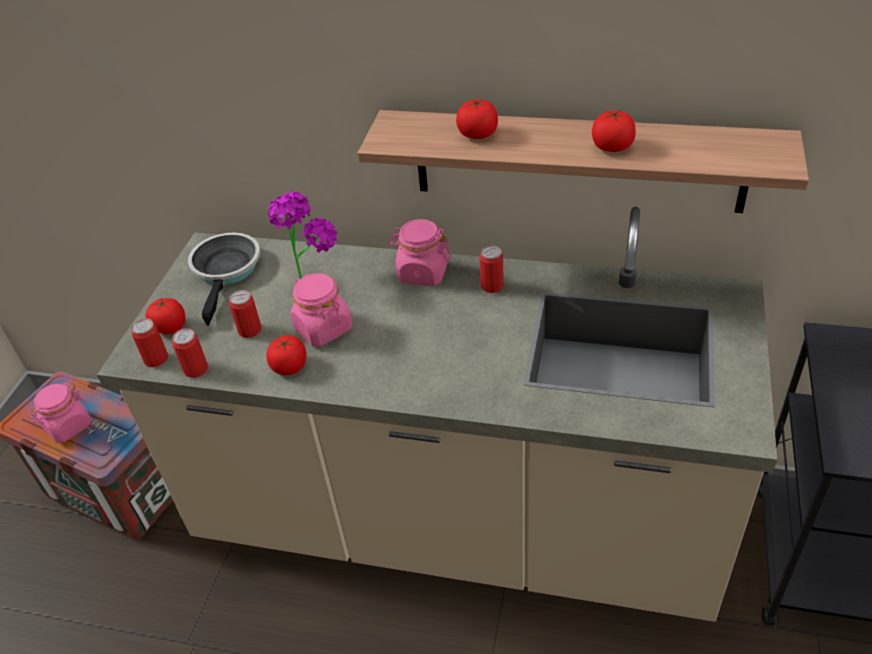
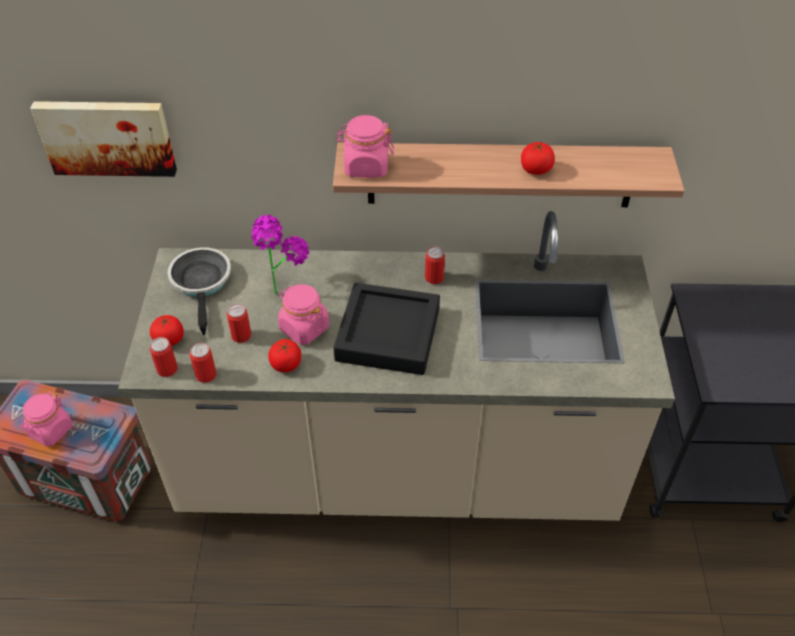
camera: 15 degrees left, 5 degrees up
(131, 94) = (107, 136): none -> picture
(419, 344) = (388, 334): none -> black tray
(422, 273) = (374, 271): pink jar -> pink jar (366, 166)
(477, 135) = (427, 163): tomato -> none

